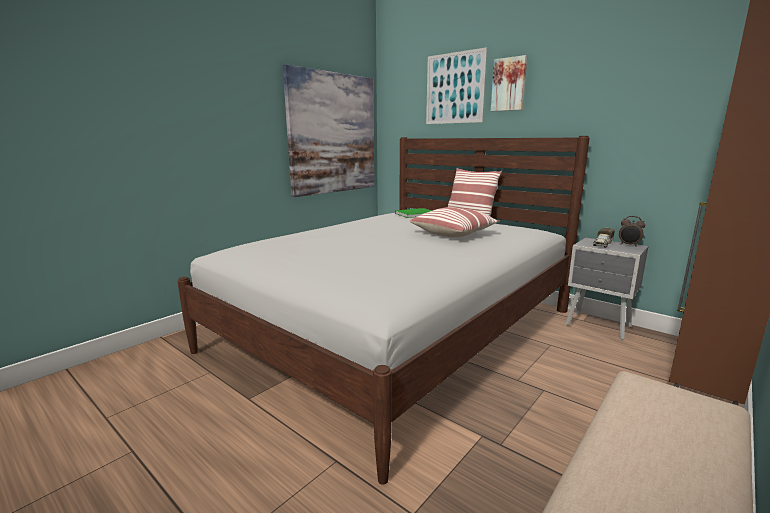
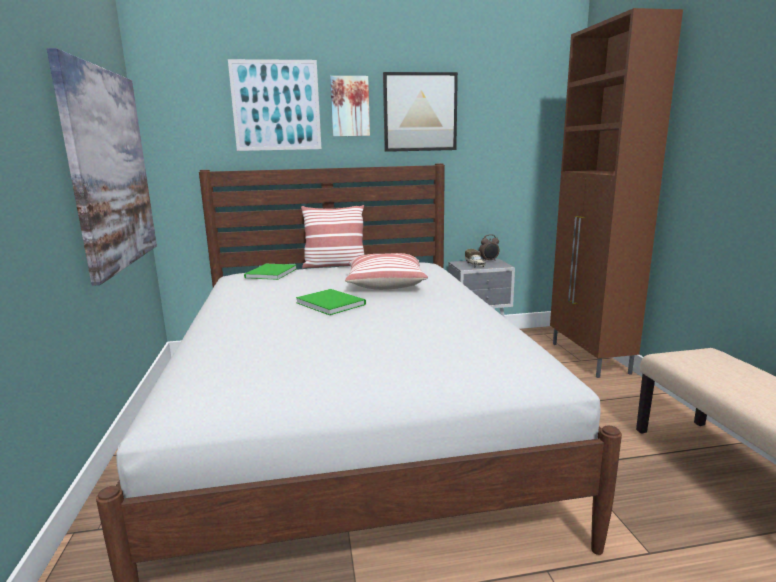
camera: 50 degrees left, 0 degrees up
(388, 234) = (330, 303): none -> green book
(574, 84) = (420, 112): none -> picture

